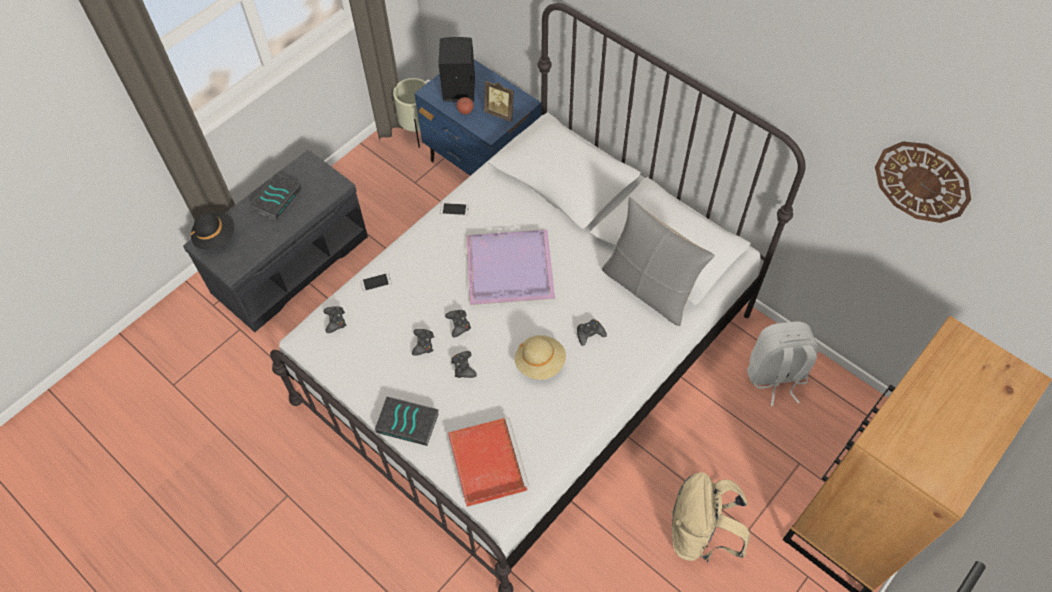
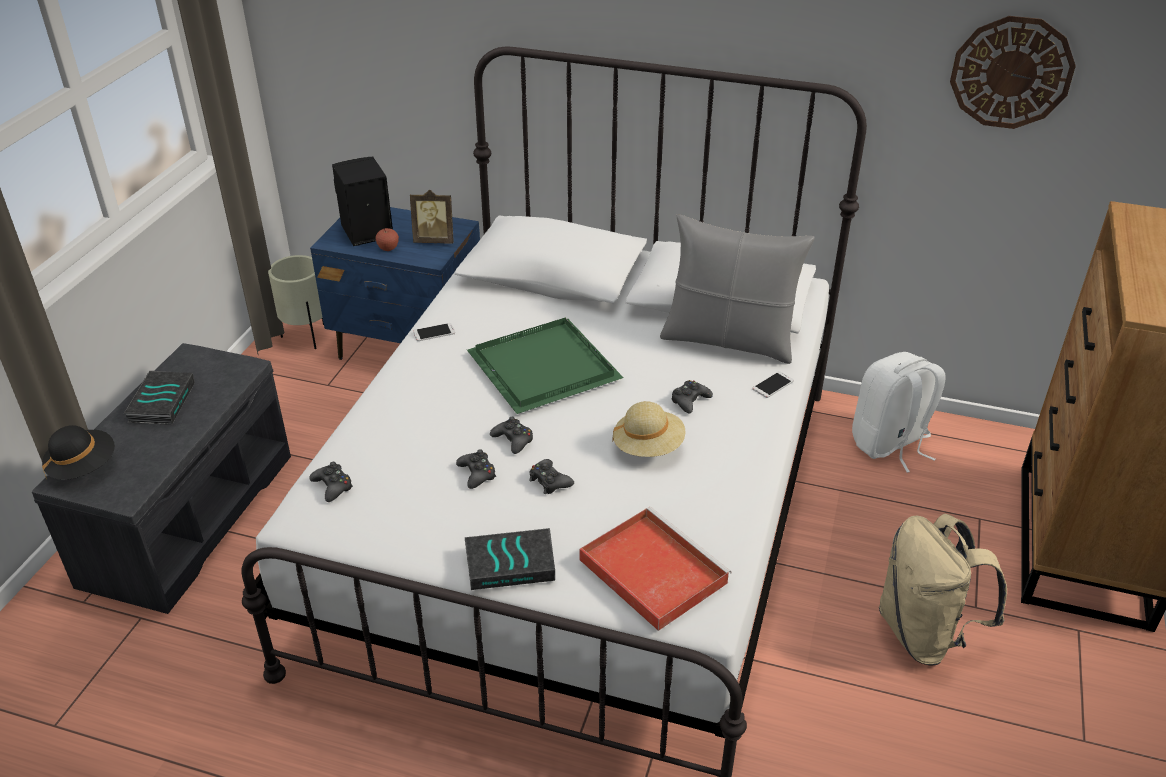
camera: 25 degrees left, 20 degrees down
(376, 282) = (369, 430): phone -> phone (773, 385)
(507, 267) = (540, 367): purple tray -> green tray

